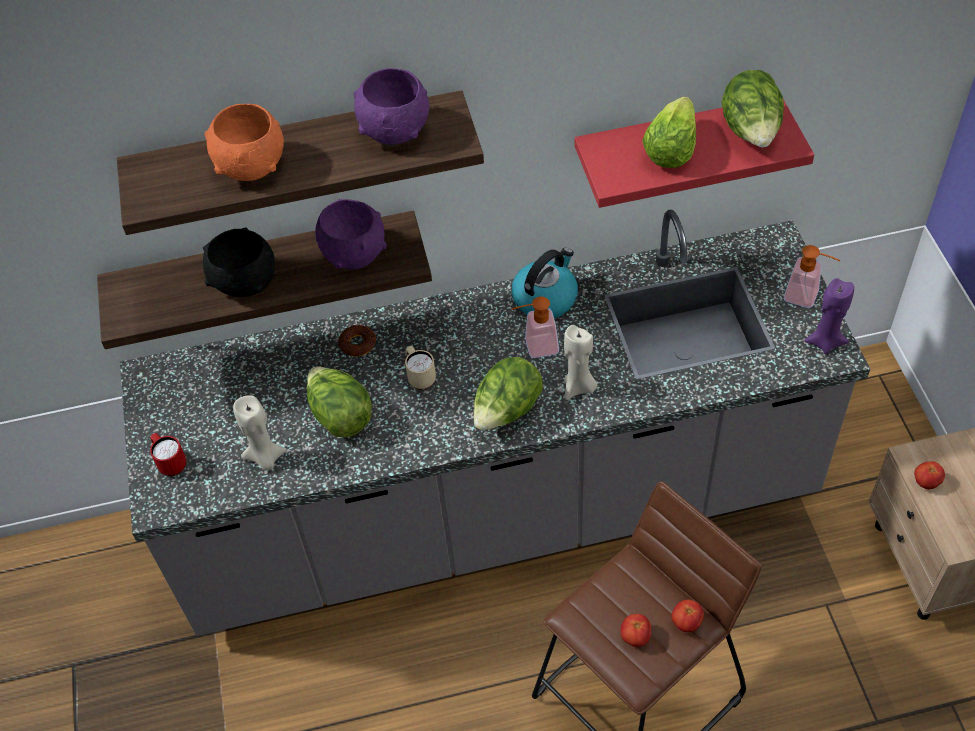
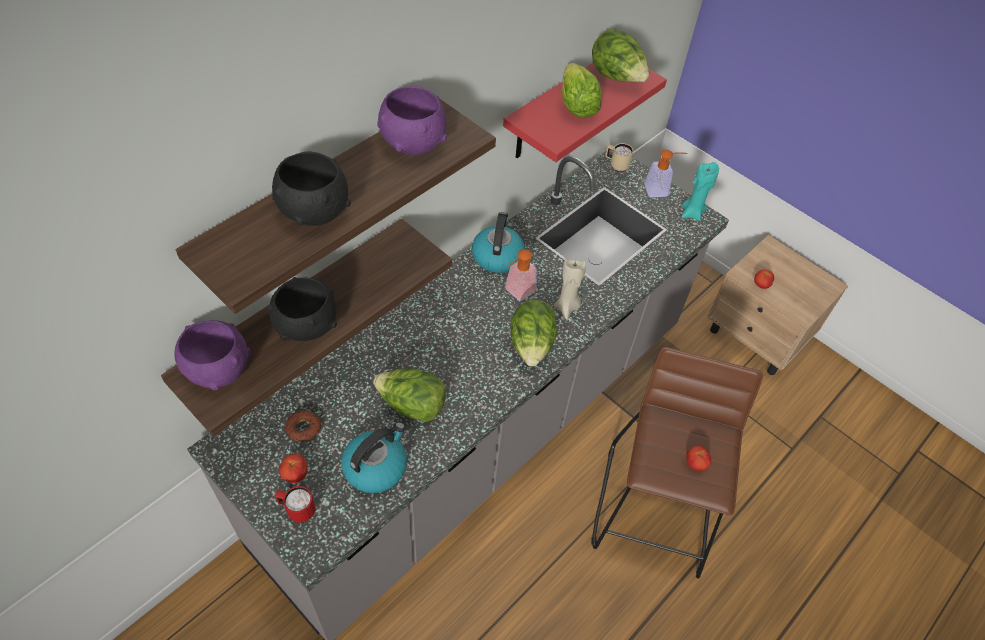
camera: 40 degrees left, 0 degrees up
(251, 167) = (313, 212): orange bowl -> black bowl
(265, 458) = (376, 467): beige candle -> kettle
(354, 253) = (381, 267): purple bowl -> purple bowl (218, 368)
(358, 344) = (384, 345): donut -> donut (303, 428)
(420, 377) = (450, 349): beige mug -> beige mug (616, 165)
(686, 622) = (717, 437): tomato -> tomato (295, 474)
(825, 341) = (692, 213): purple candle -> turquoise candle

